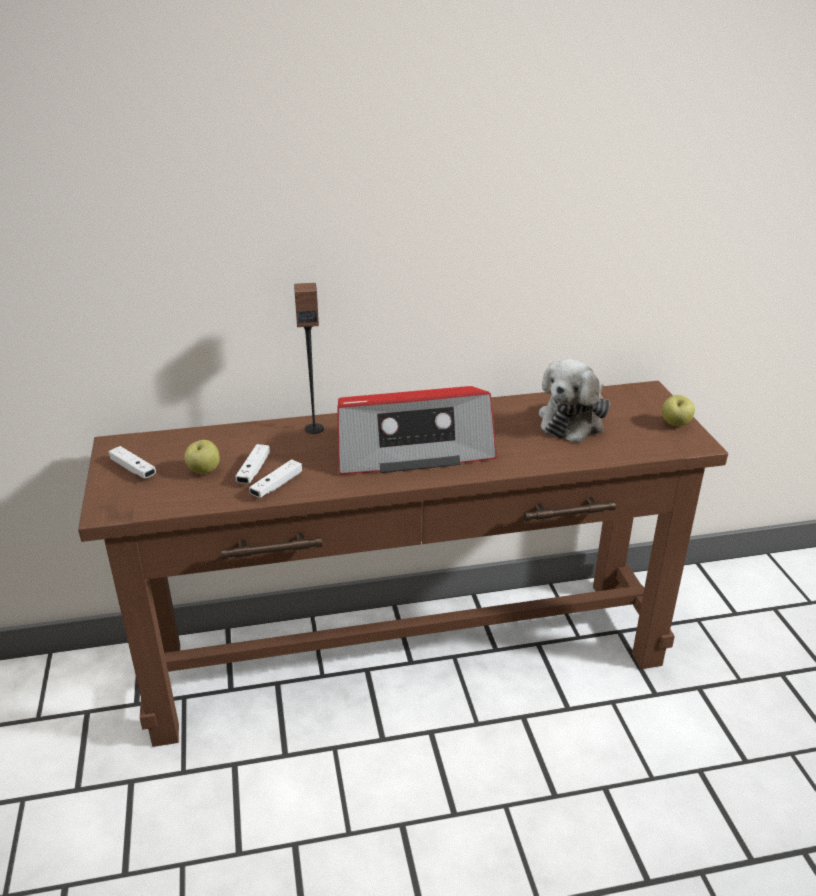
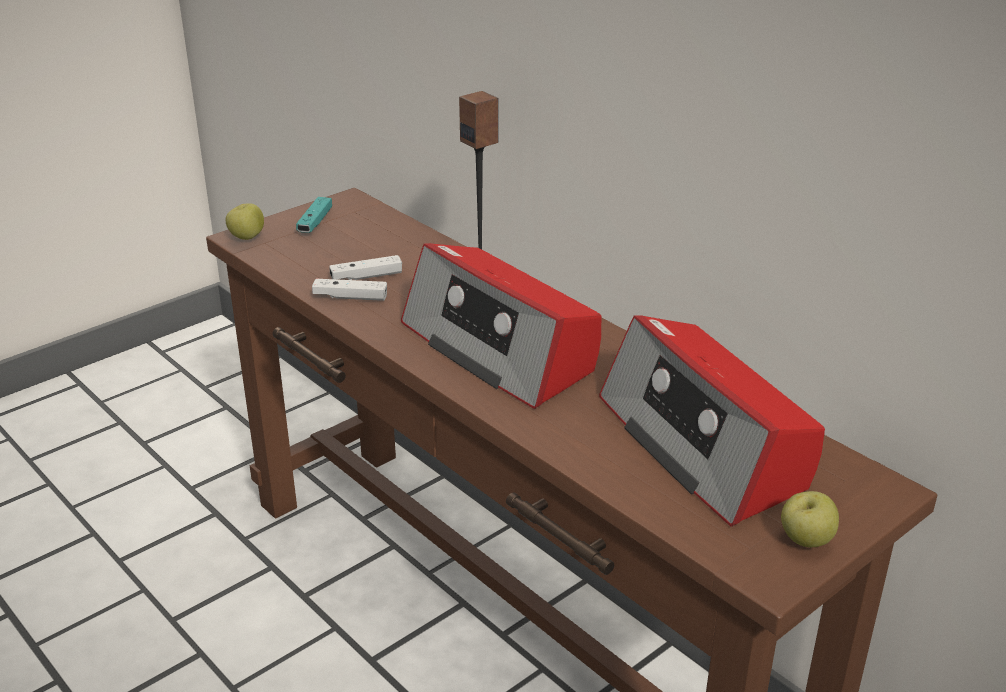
camera: 60 degrees right, 0 degrees up
(133, 469) = (315, 222): white game controller -> turquoise game controller
(204, 471) = (342, 254): apple -> apple (247, 237)
(574, 420) = (704, 444): plush toy -> radio

